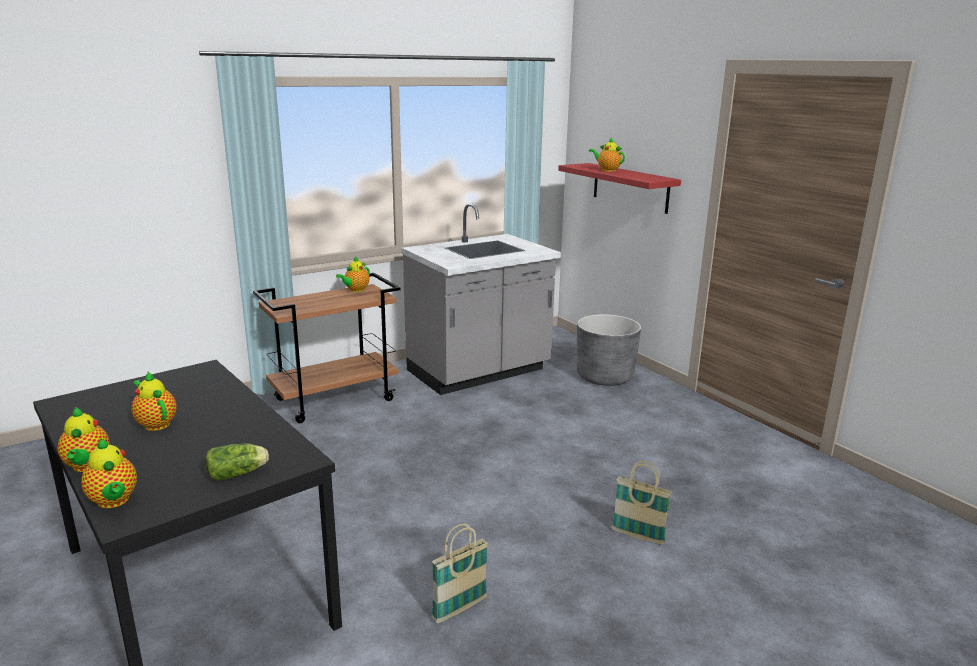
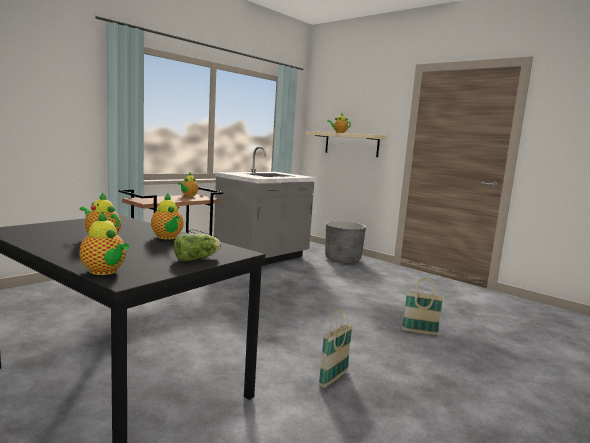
camera: 15 degrees left, 10 degrees down
(87, 466) = (61, 256): teapot -> teapot (167, 237)
(630, 187) = (351, 144): red shelf -> beige shelf

